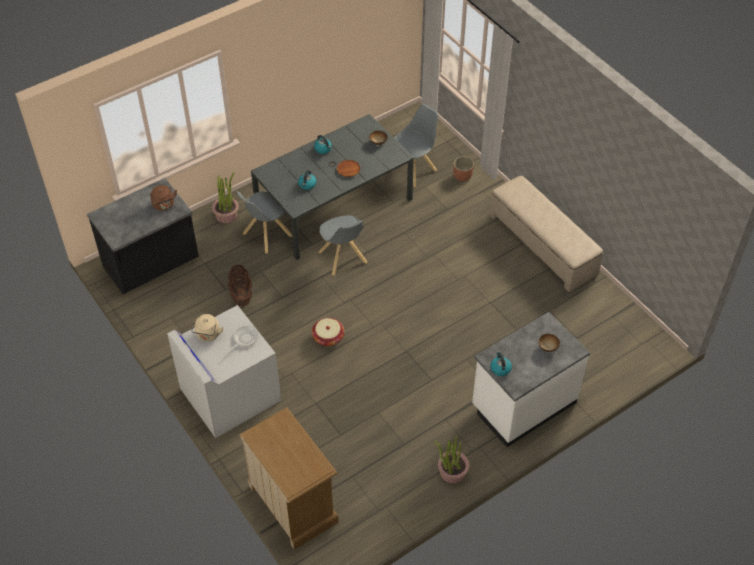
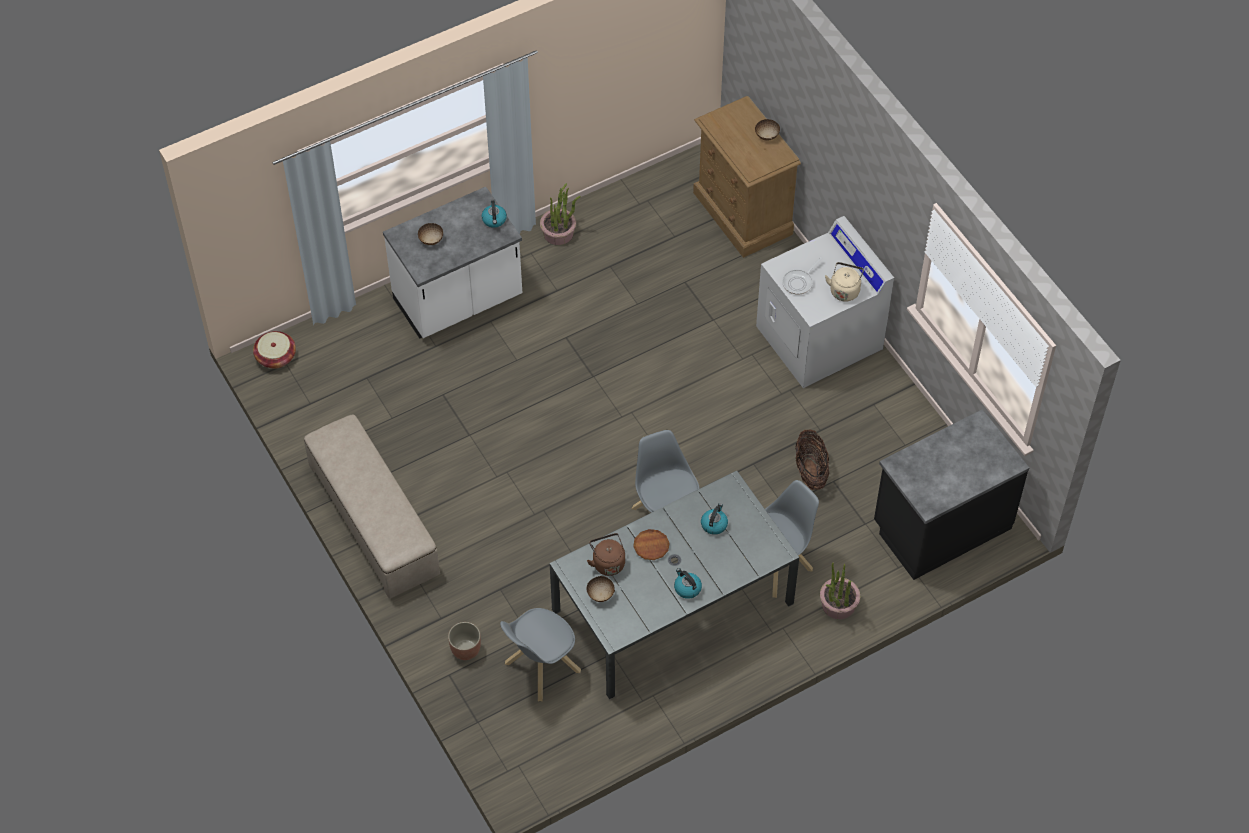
camera: 175 degrees left, 5 degrees up
(164, 205) = (920, 473): brown kettle -> brown kettle (607, 562)
(270, 456) = (766, 136): none -> bowl
(328, 337) = (693, 401): basket -> basket (276, 357)

